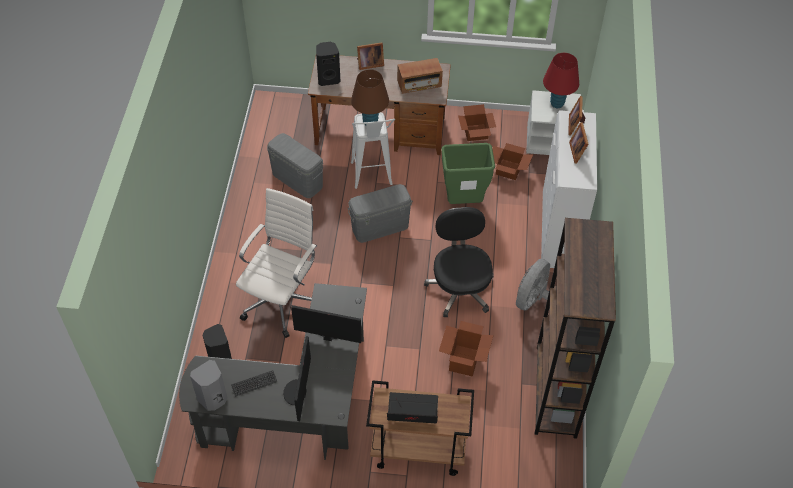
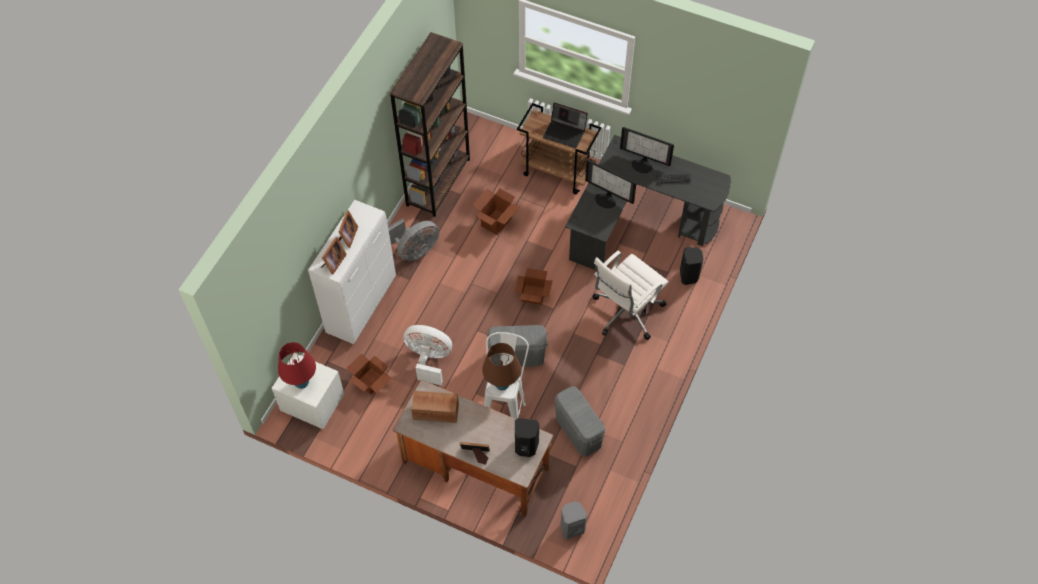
camera: 160 degrees left, 5 degrees up
(213, 399) = (705, 176): grey speaker -> grey speaker (572, 527)
(297, 393) = (643, 164): monitor -> monitor turned 90 degrees clockwise
(460, 288) = (472, 280): black office chair -> none
(464, 201) = (429, 359): green trash can -> white fan
(475, 133) = (380, 433): cardboard box -> cardboard box (534, 294)

